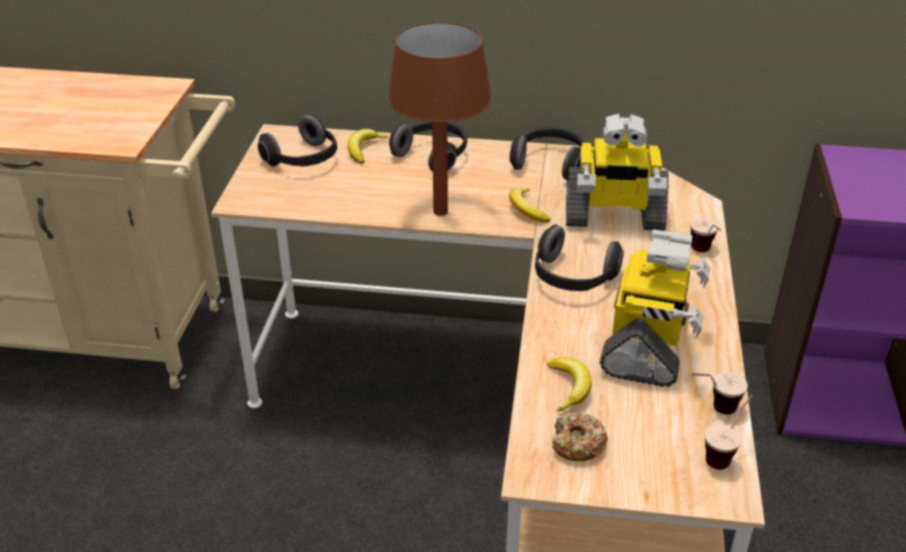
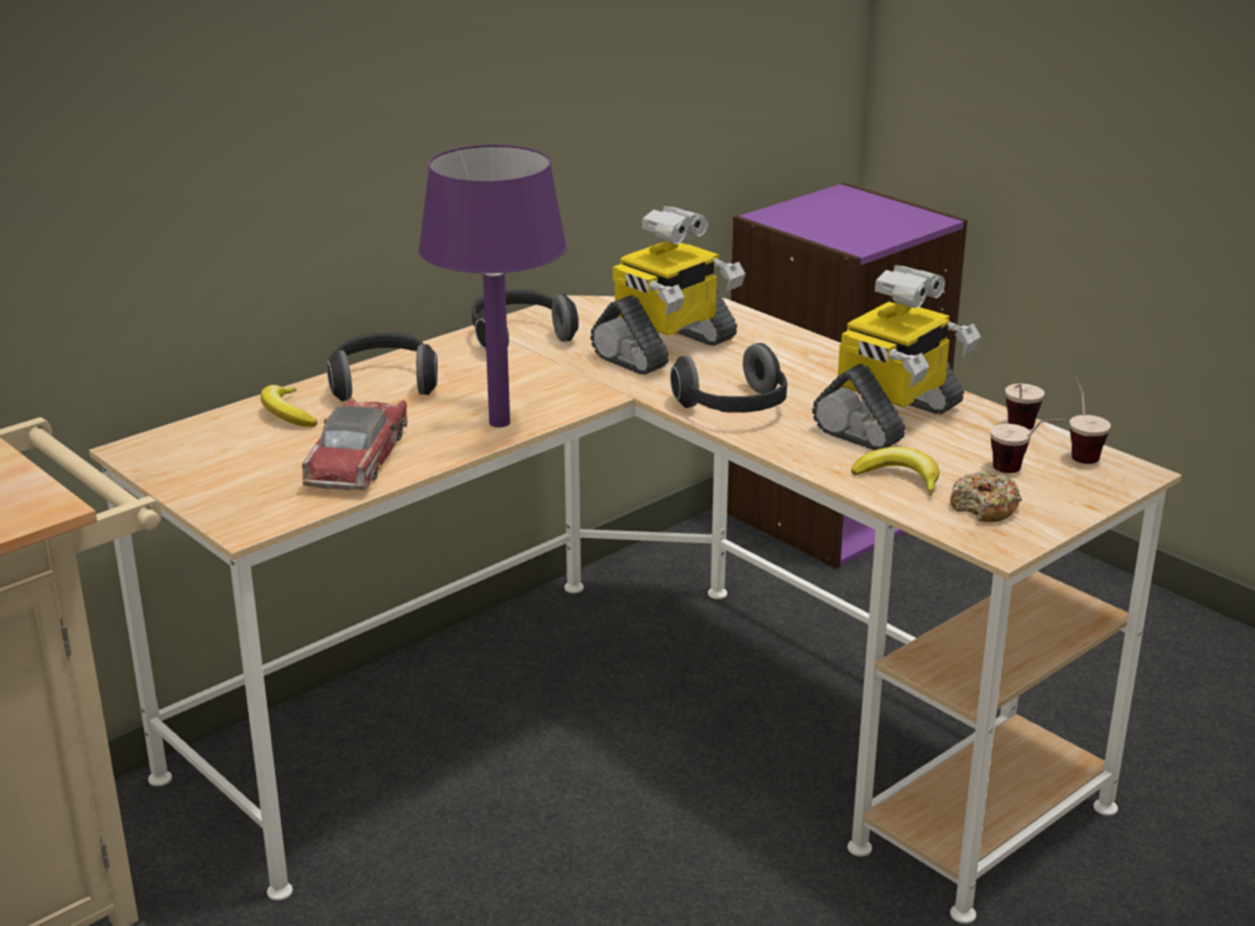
camera: 50 degrees left, 10 degrees down
(304, 160) = (234, 455): headphones -> none
(343, 194) = (358, 460): none -> toy car
(441, 212) = (500, 422): brown table lamp -> purple table lamp
(526, 210) = (579, 381): banana -> none
(647, 345) = (890, 420): toy robot -> toy robot turned 75 degrees clockwise
(704, 254) = (795, 340): cup -> cup (1022, 472)

